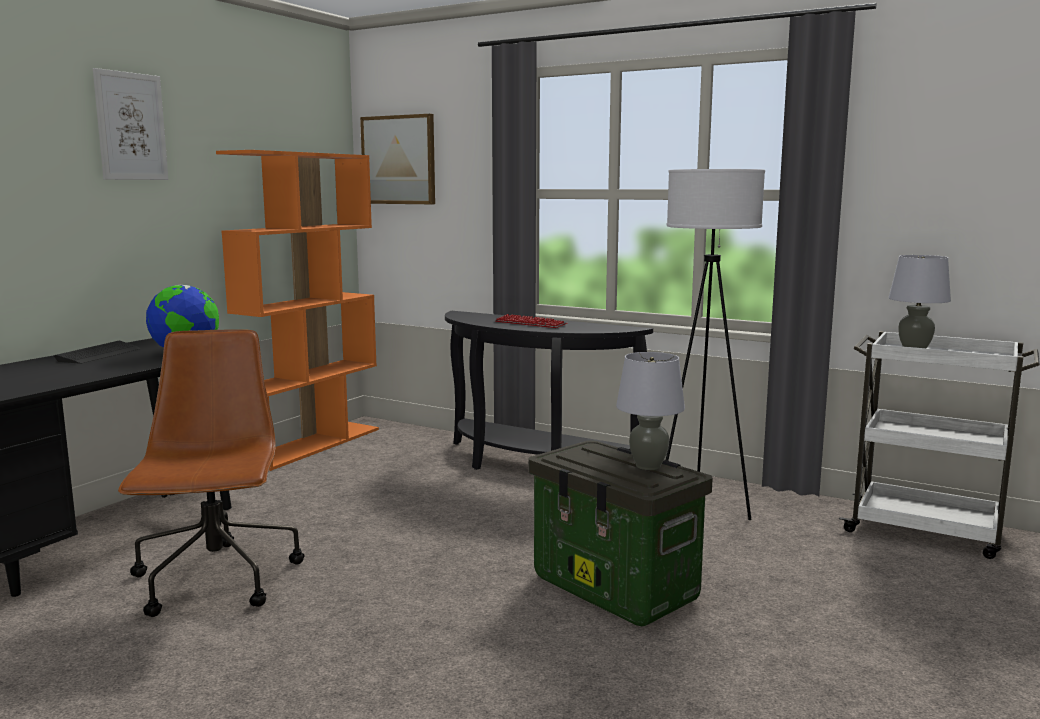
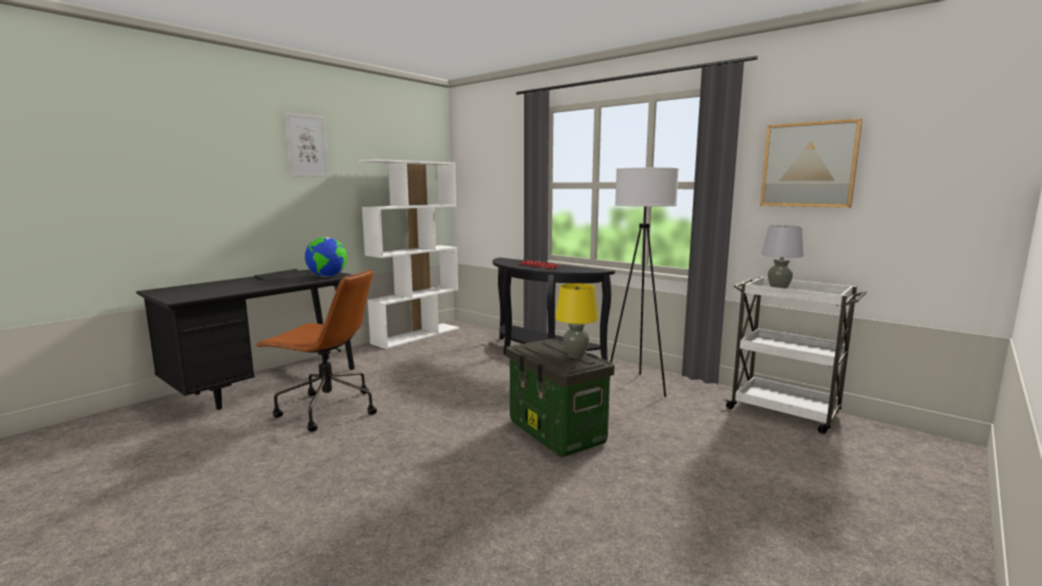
camera: 10 degrees right, 0 degrees up
(217, 581) = (327, 409): brown office chair -> brown office chair turned 105 degrees clockwise
(312, 445) = (416, 335): orange bookcase -> white bookcase
(399, 160) = (474, 165): picture -> picture (808, 165)
(648, 466) = (575, 356): grey table lamp -> yellow table lamp

